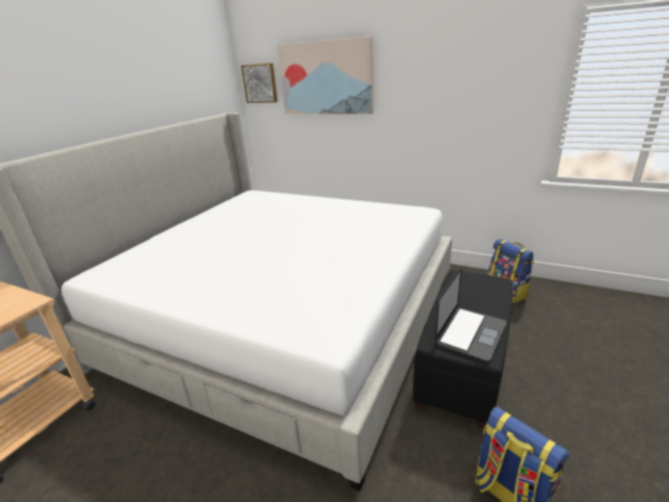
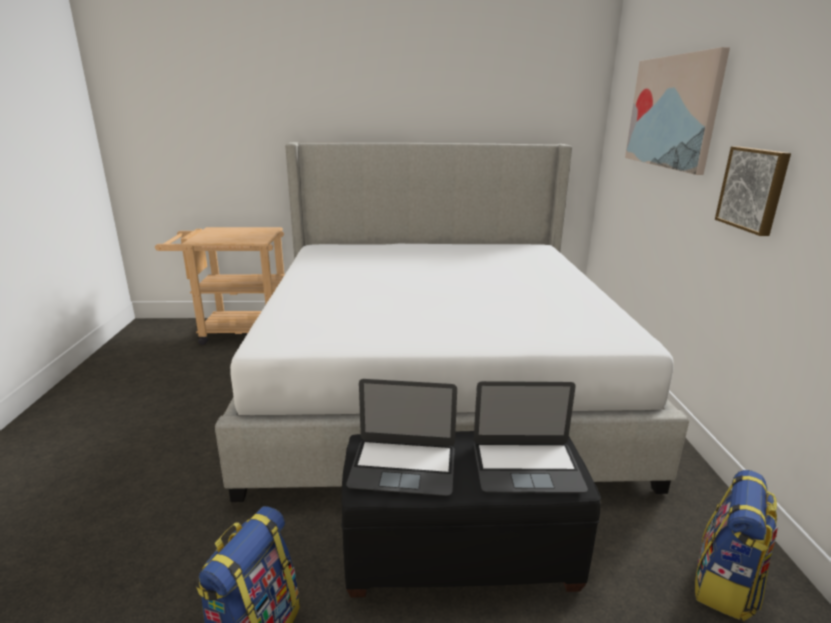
camera: 60 degrees right, 5 degrees down
(260, 83) = (621, 113): picture -> picture (753, 189)
(483, 290) = (526, 466): none -> laptop

